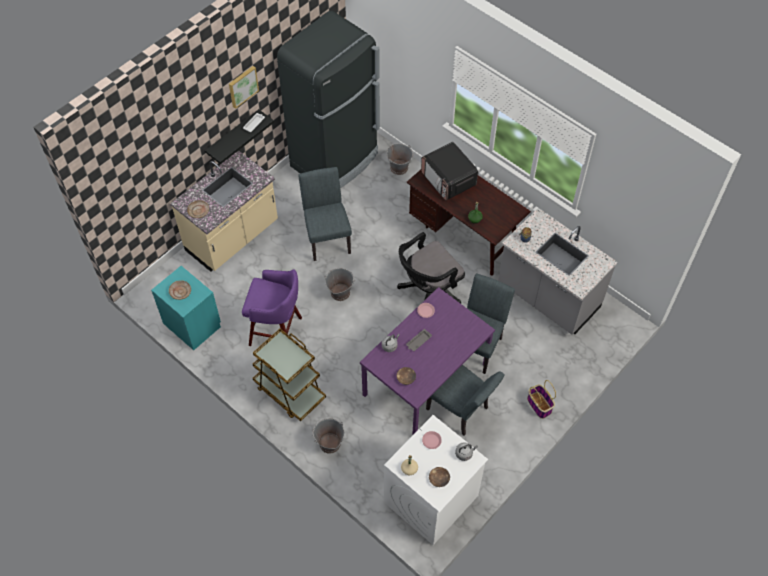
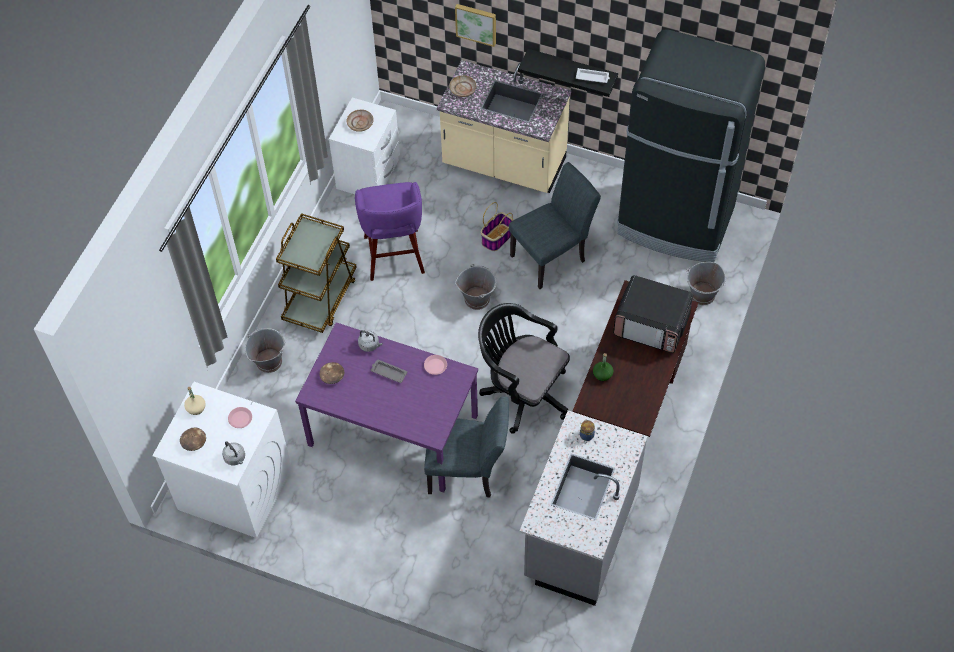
camera: 70 degrees right, 0 degrees up
(193, 324) = (369, 174): turquoise nightstand -> white nightstand
(242, 86) = (602, 27): picture -> picture (476, 23)
(448, 180) = (652, 325): microwave -> microwave turned 105 degrees counterclockwise
(461, 411) = (364, 483): grey chair -> none
(539, 405) = (407, 571): basket -> basket (497, 238)

